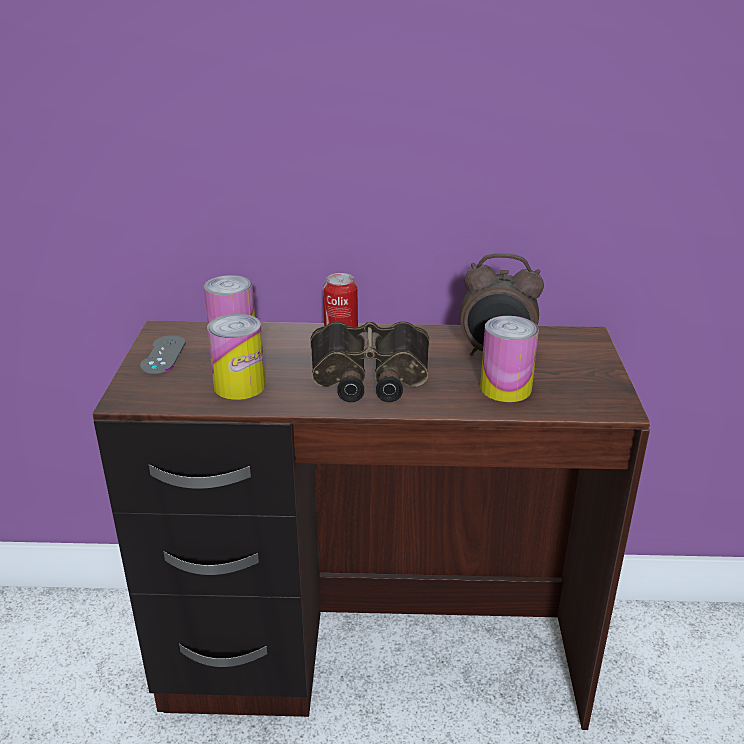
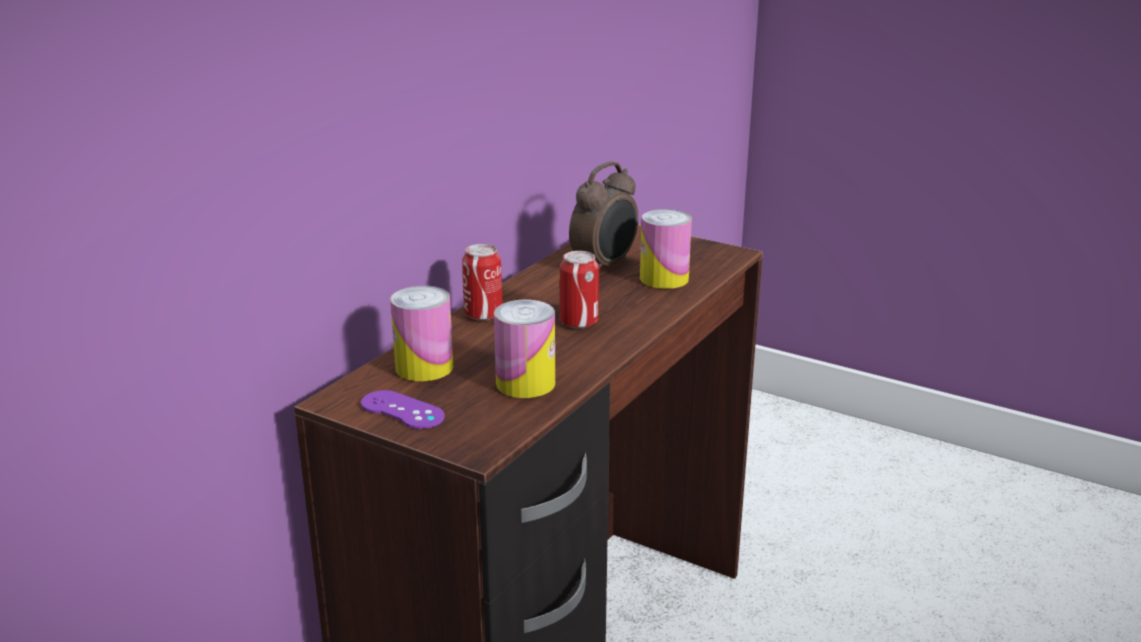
camera: 60 degrees left, 5 degrees down
(163, 355) = (402, 410): grey game controller -> purple game controller
(369, 375) = (579, 322): binoculars -> can

